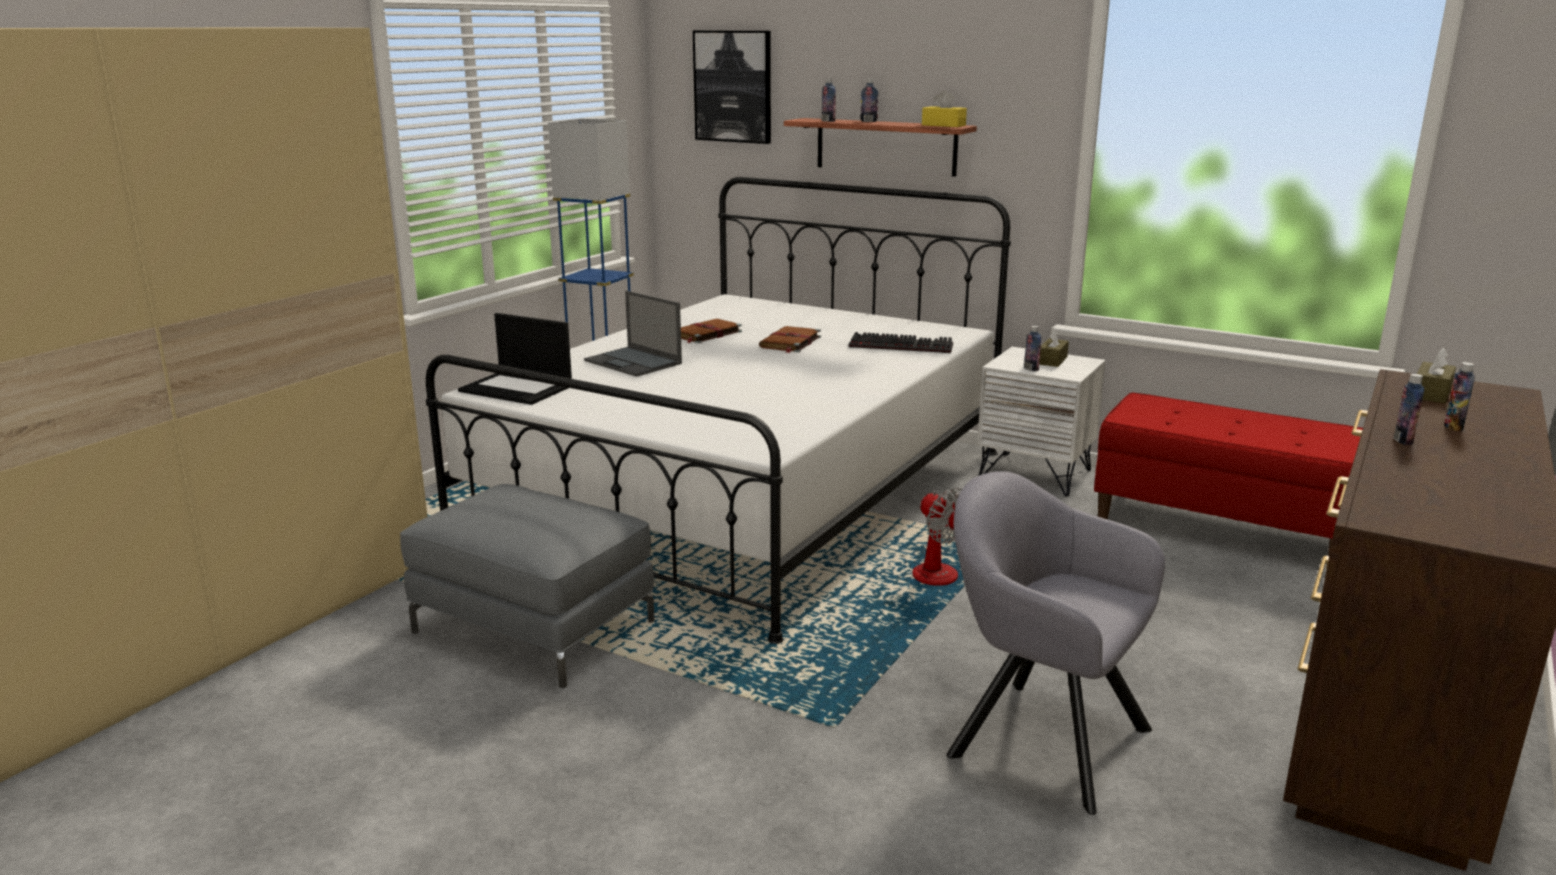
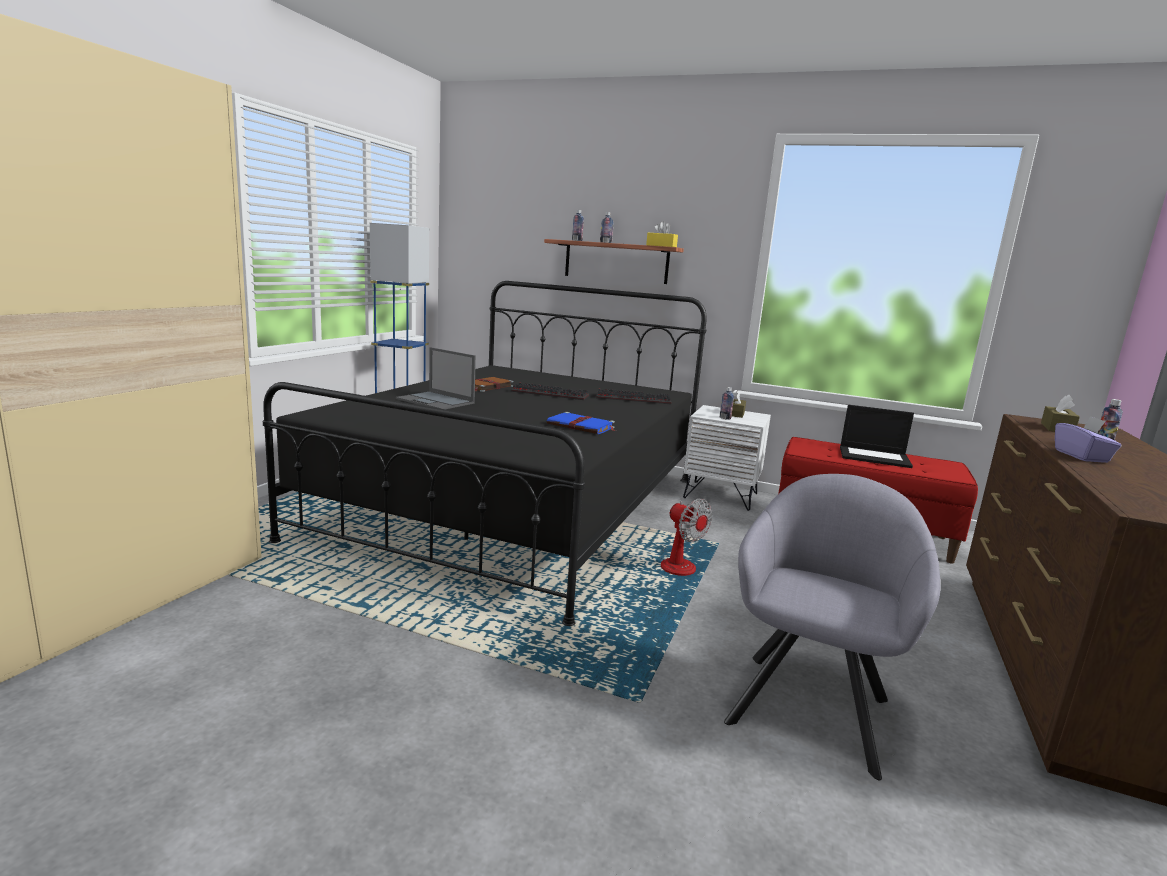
camera: 10 degrees left, 5 degrees down
(517, 389) = (343, 415): laptop -> laptop (875, 457)
(534, 627) = (356, 615): grey ottoman -> none
(733, 86) = (504, 216): picture -> none
(744, 493) = (515, 506): white bed -> black bed
(790, 342) = (551, 394): brown book -> keyboard
(809, 395) = (581, 426): none -> blue book
(1038, 737) = (811, 704): grey armchair -> grey armchair turned 90 degrees clockwise
(1403, 440) = (1081, 456): bottle -> purple tissue box

